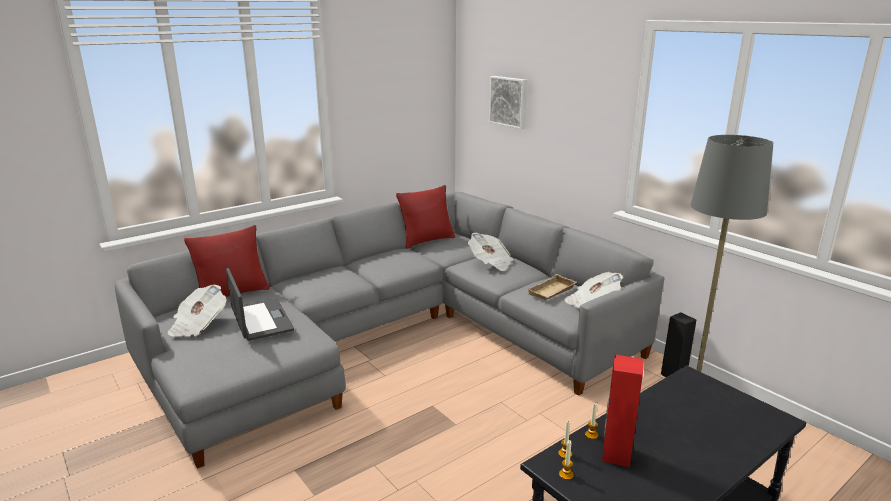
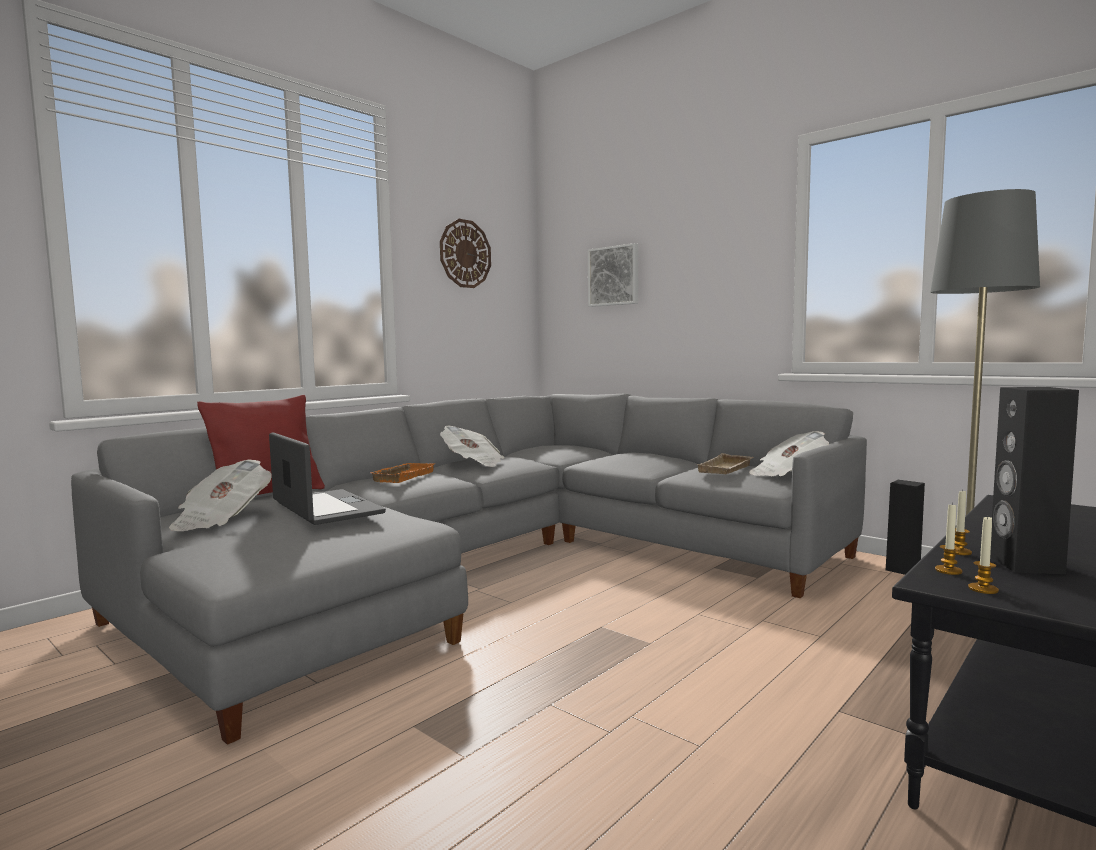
camera: 10 degrees left, 15 degrees down
(323, 278) = (402, 476): none -> orange tray
(389, 80) = (465, 254): none -> wall clock
(427, 240) = (524, 448): red pillow -> none
(490, 263) = (624, 456): newspaper -> newspaper (473, 463)
(616, 454) = (1024, 565): red speaker -> black speaker

